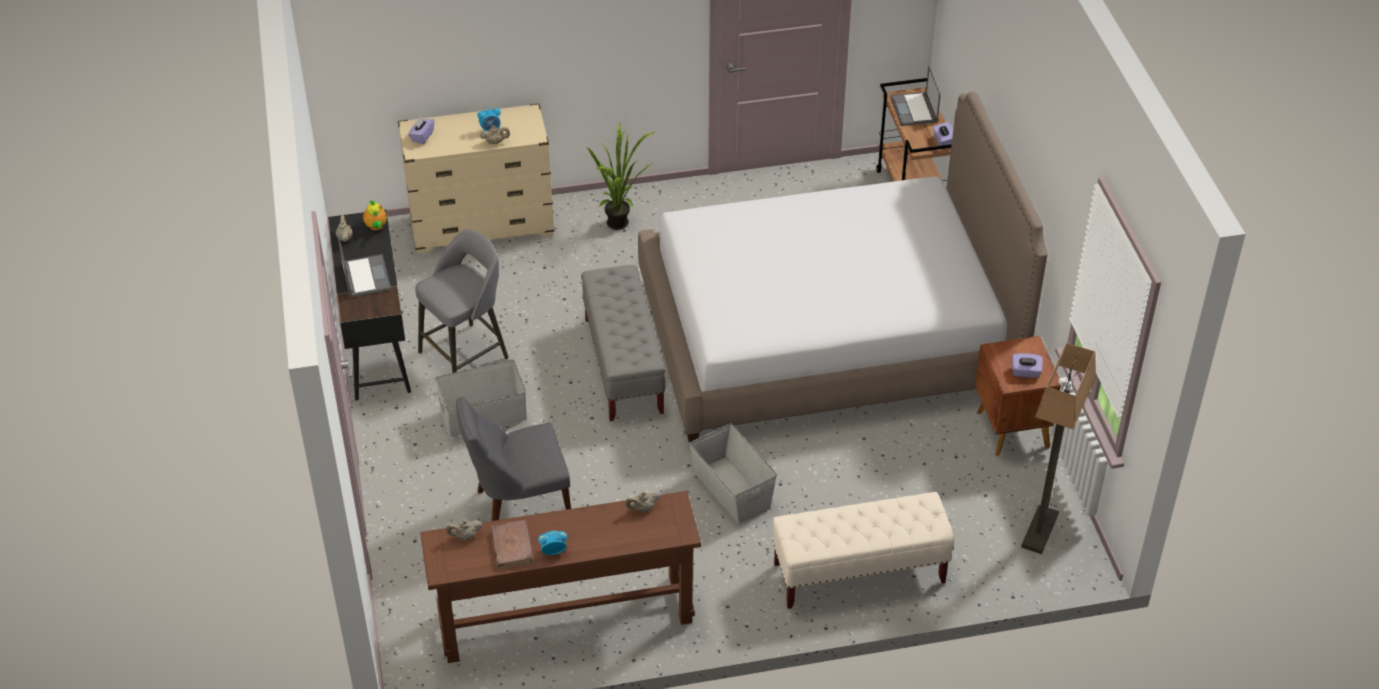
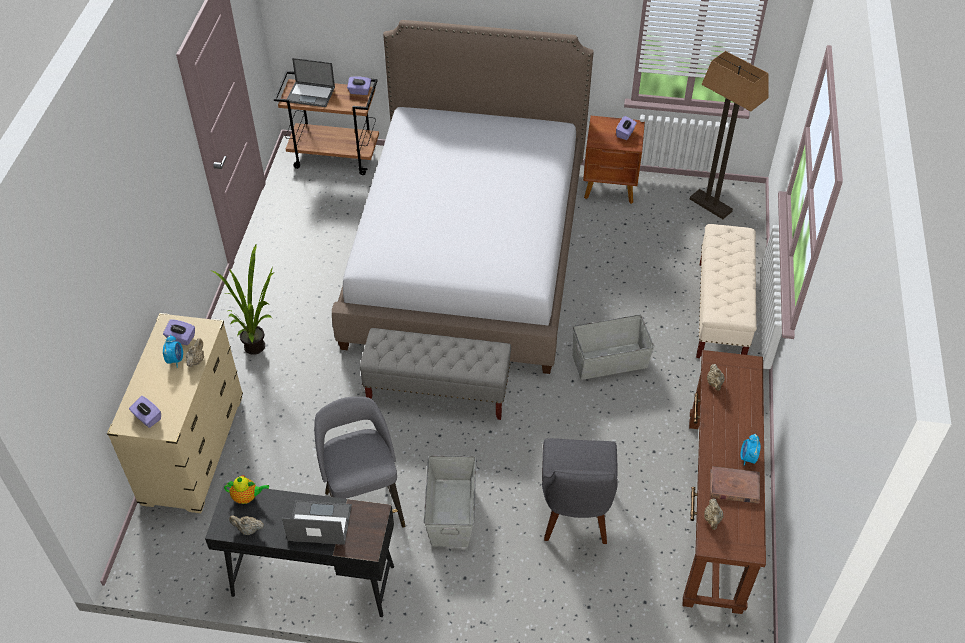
camera: 70 degrees left, 5 degrees up
(516, 125) = (181, 338): none -> purple tissue box

